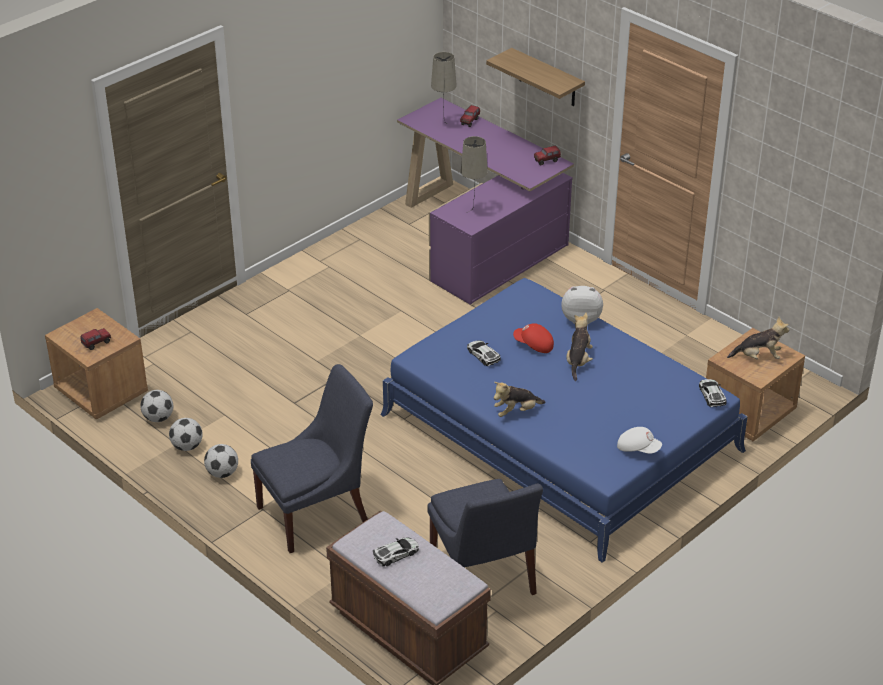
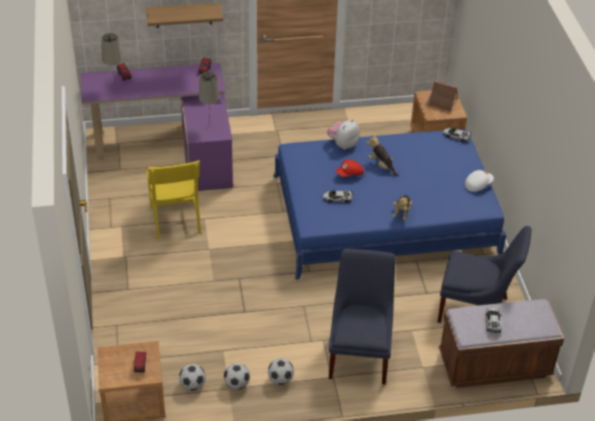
camera: 55 degrees left, 5 degrees up
(377, 293) = (175, 219): none -> yellow chair
(758, 357) = (441, 103): plush toy -> toy house

